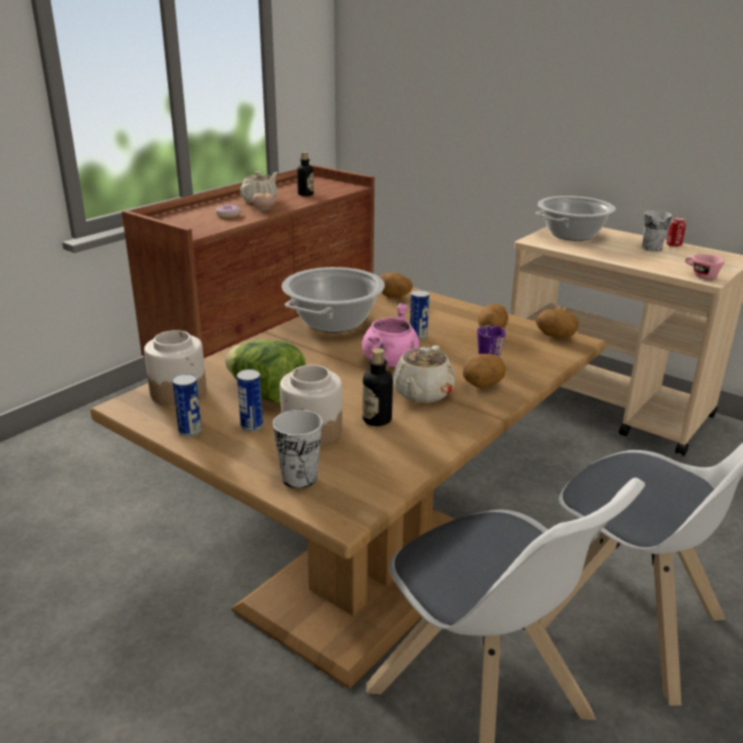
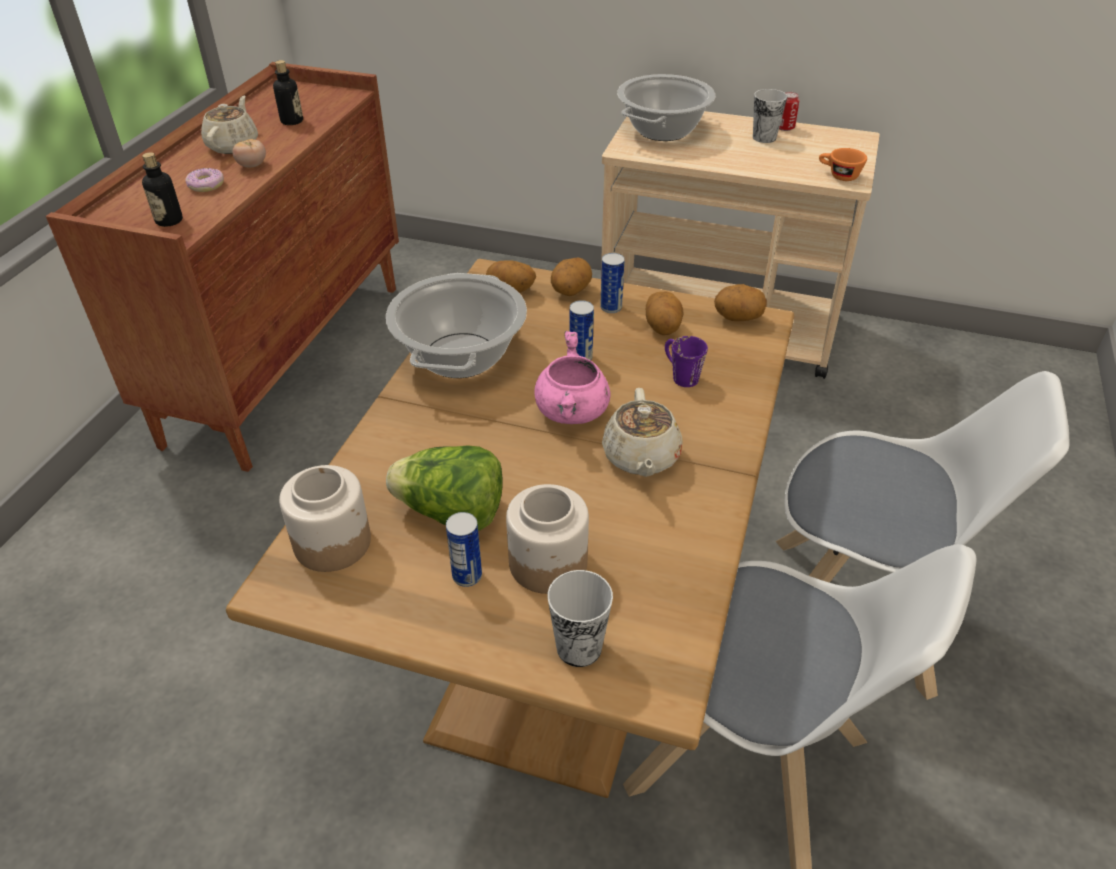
camera: 20 degrees left, 15 degrees up
(190, 431) = (392, 610): can -> can (611, 307)
(377, 419) = (613, 518): bottle -> bottle (169, 221)
(482, 385) = (701, 424): potato -> potato (570, 291)
(700, 275) = (838, 176): pink cup -> orange cup

